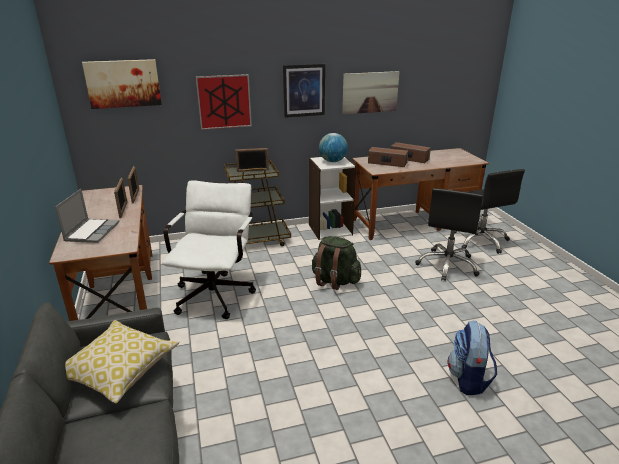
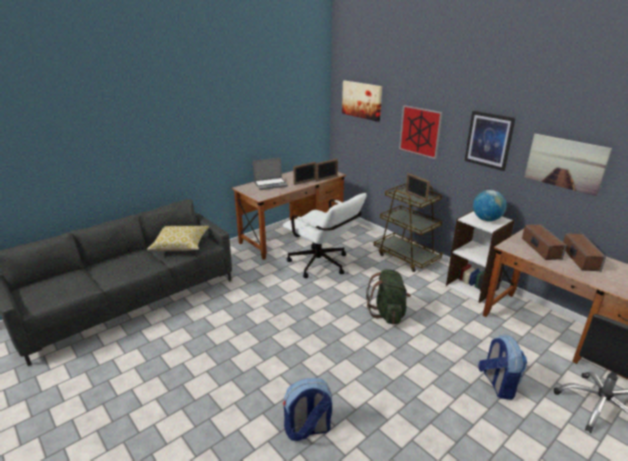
camera: 65 degrees right, 0 degrees up
(216, 292) = (323, 265): white office chair -> white office chair turned 60 degrees clockwise
(447, 265) = (497, 384): black office chair -> backpack

